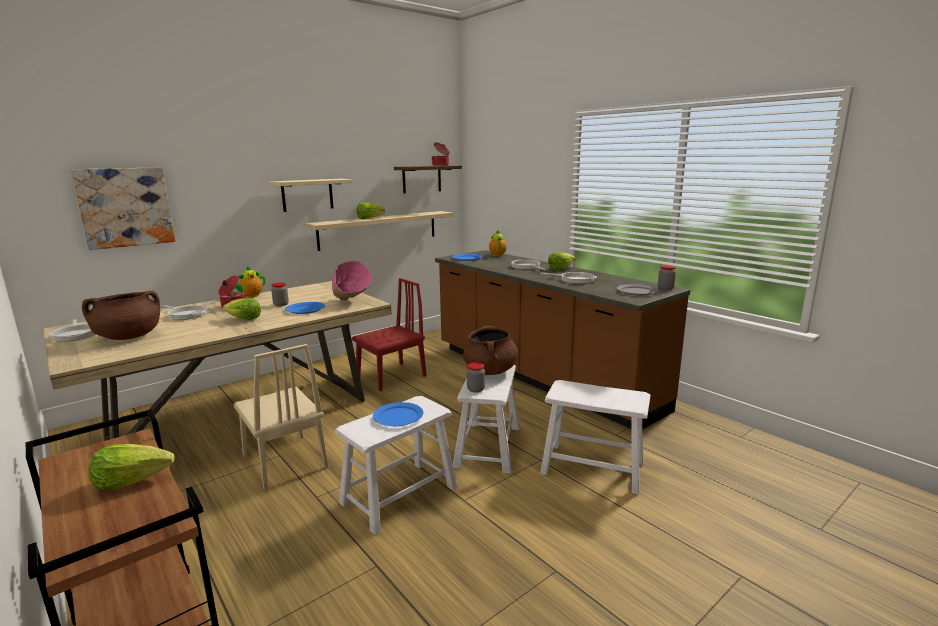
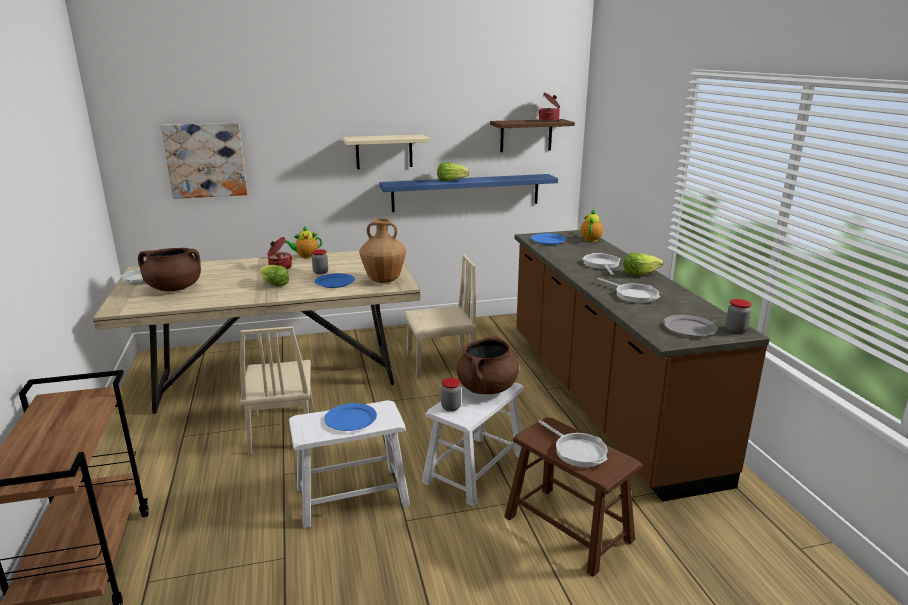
camera: 25 degrees right, 5 degrees up
(133, 480) = (71, 431): lettuce -> none
(186, 314) = (236, 270): frying pan -> frying pan (577, 451)
(351, 302) = (384, 281): pink bowl -> brown vase
(379, 229) = (466, 192): beige shelf -> blue shelf
(391, 376) = (440, 361): red chair -> beige chair
(592, 467) = (568, 528): white stool -> brown stool

